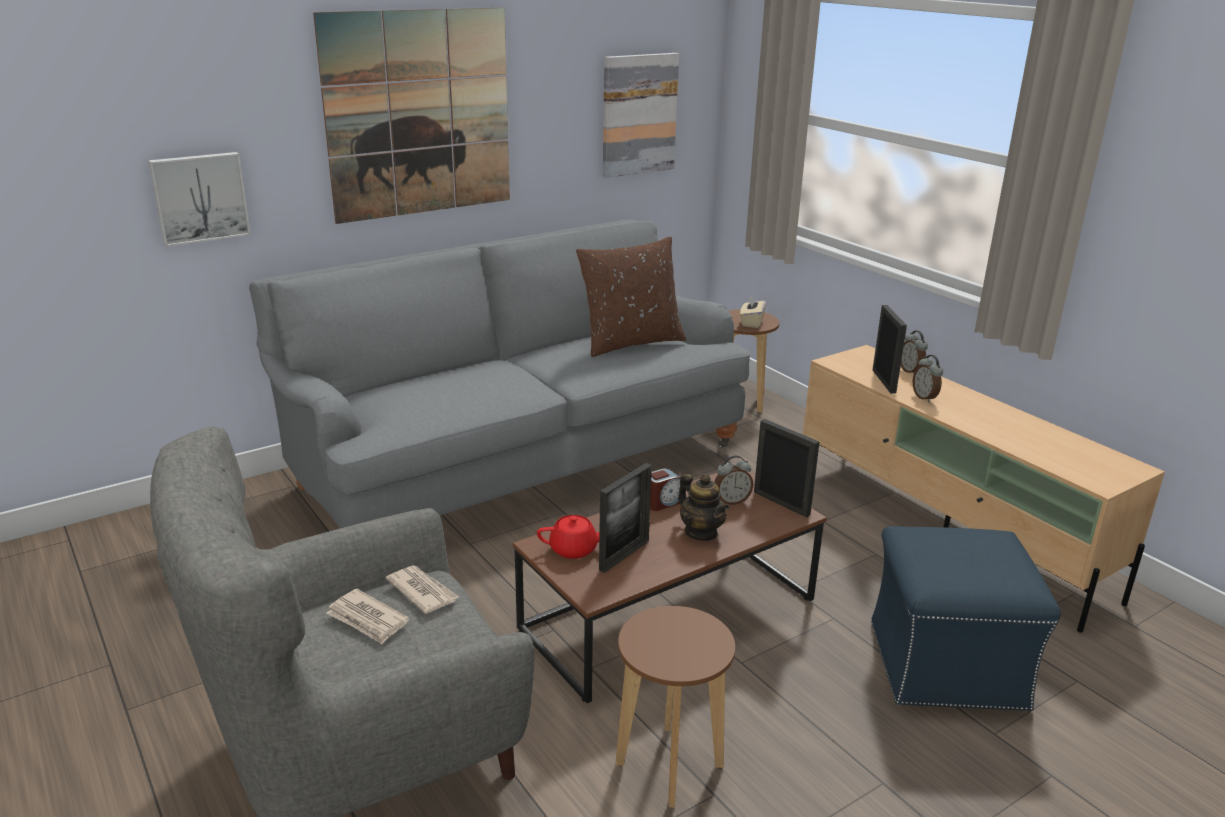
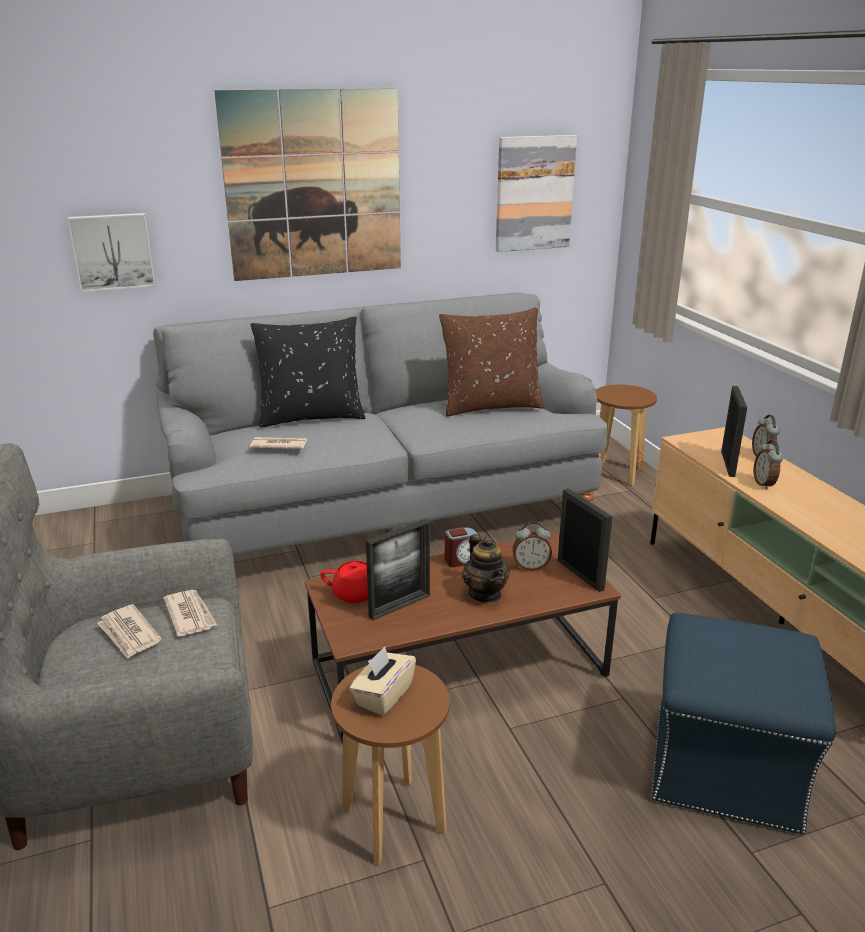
camera: 15 degrees right, 0 degrees up
(431, 403) = (278, 445): none -> newspaper
(445, 369) = (311, 417): none -> black pillow
(751, 322) = (628, 397): beige tissue box -> beige tissue box (383, 696)

